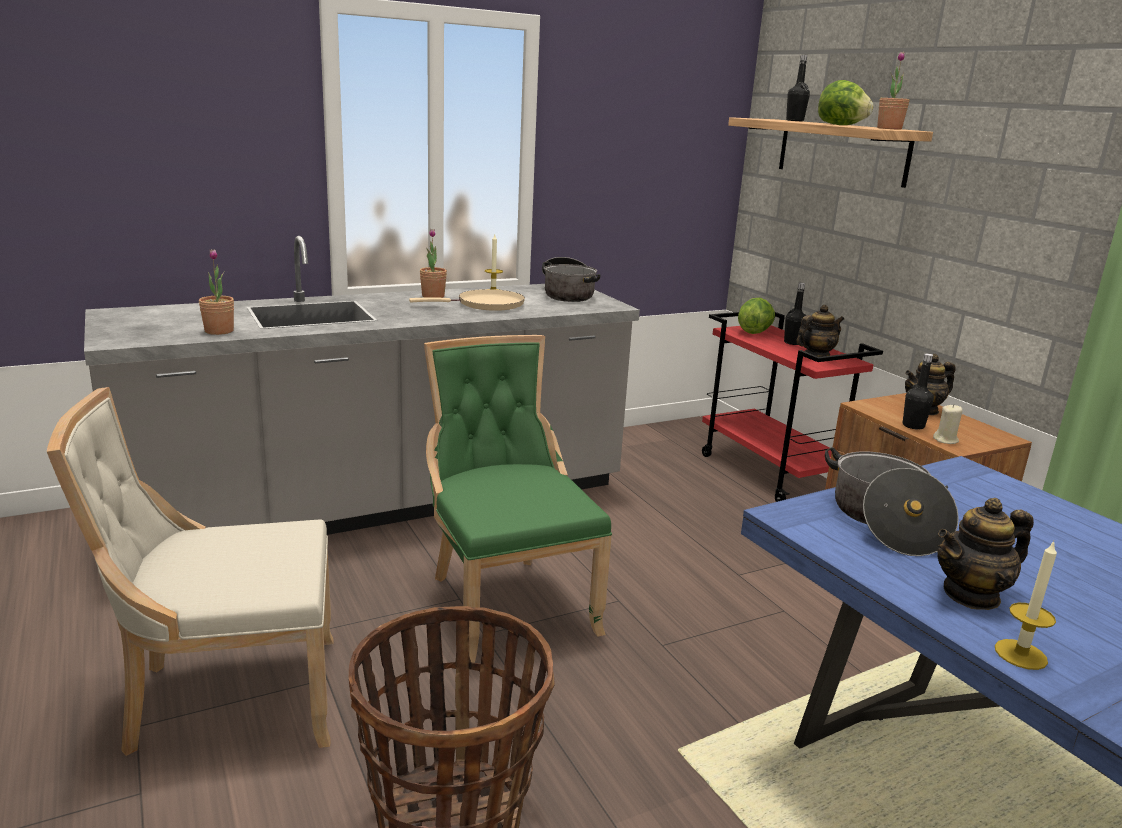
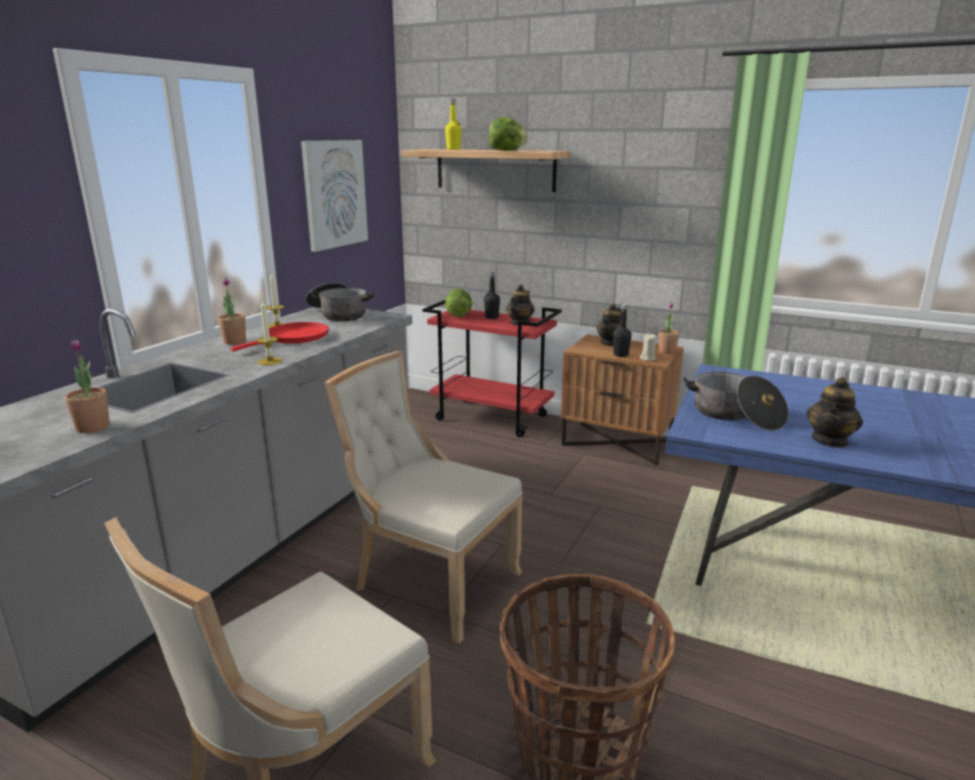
camera: 35 degrees left, 0 degrees up
(486, 304) = (294, 338): beige frying pan -> red frying pan
(506, 603) = (430, 582): green chair -> beige chair
(633, 162) = (334, 194): none -> picture
(794, 121) = (453, 149): black bottle -> yellow bottle
(889, 128) = (548, 151): potted plant -> potted plant (667, 352)
(1020, 654) = (893, 462): candle -> candle (270, 361)

